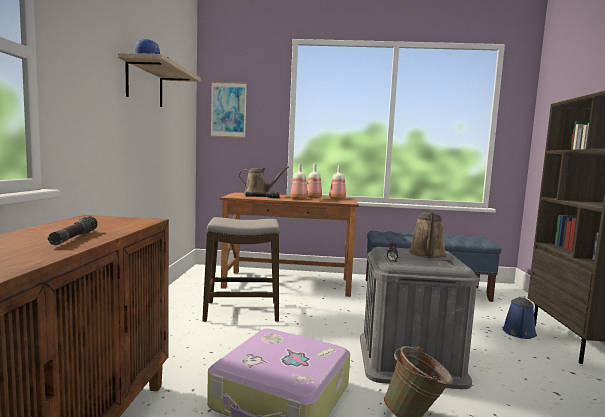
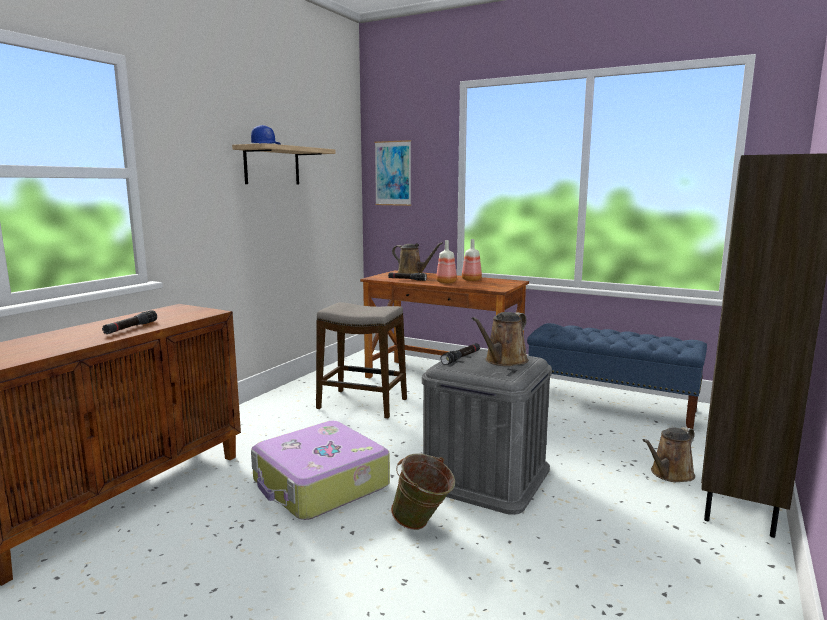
camera: 25 degrees right, 5 degrees up
(337, 199) = (497, 282): bottle -> none
(519, 333) = (670, 474): blue watering can -> brown watering can

